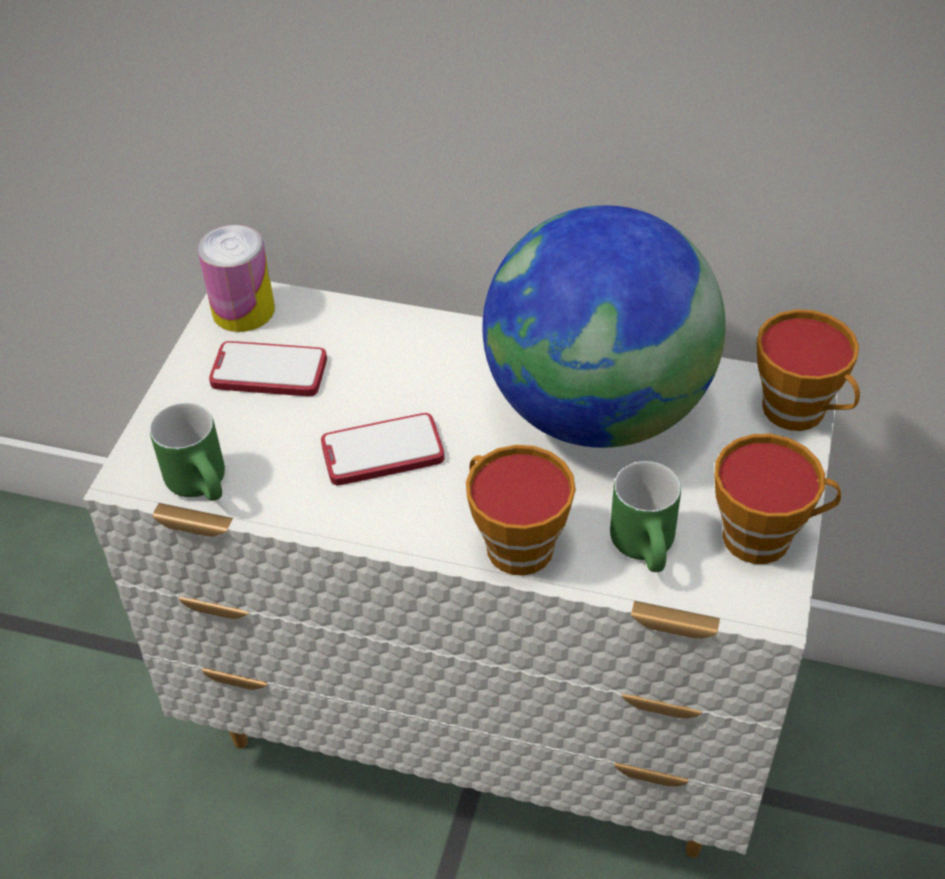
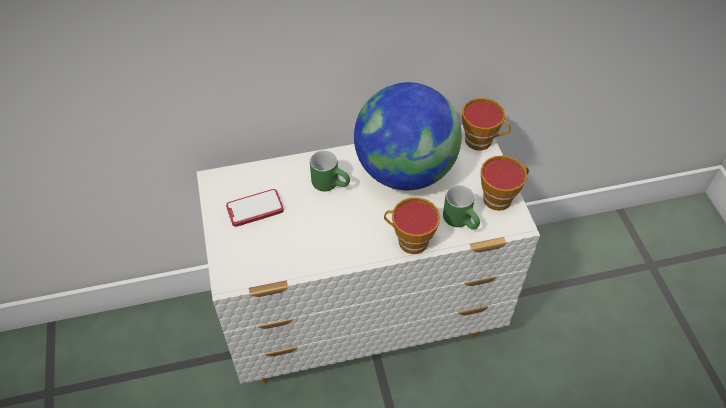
camera: 30 degrees left, 5 degrees up
(206, 485) = (264, 271): green mug -> green mug (331, 183)
(243, 310) = (222, 185): can -> none
(382, 452) = (330, 224): phone -> none

